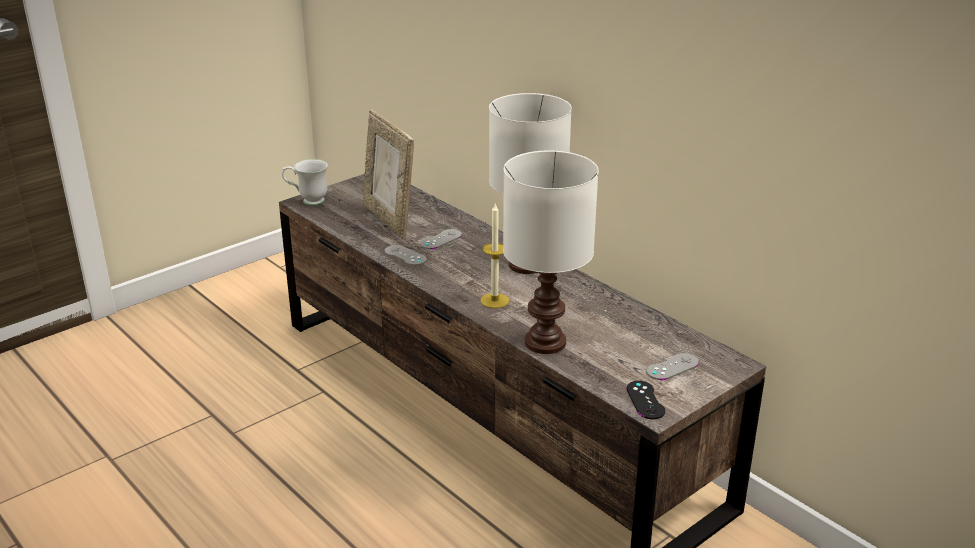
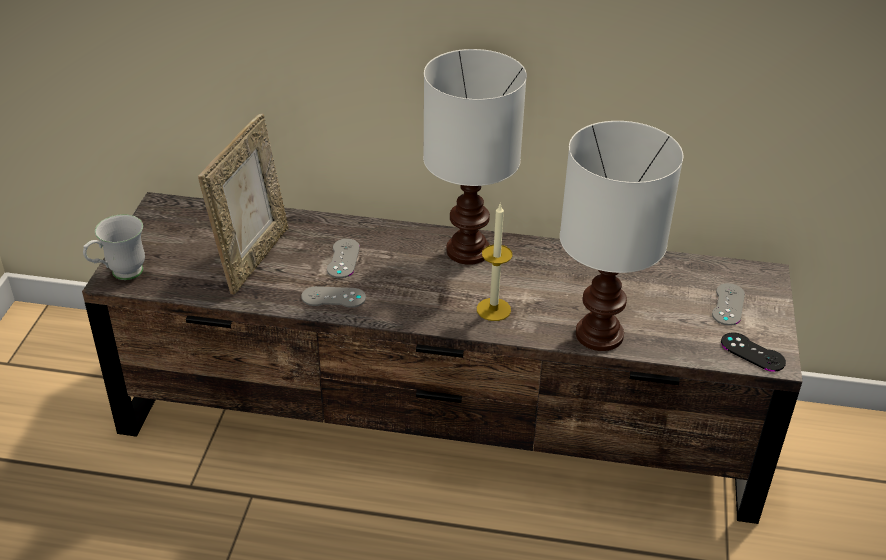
camera: 40 degrees left, 10 degrees up
(389, 219) = (253, 258): picture frame -> picture frame turned 90 degrees counterclockwise

